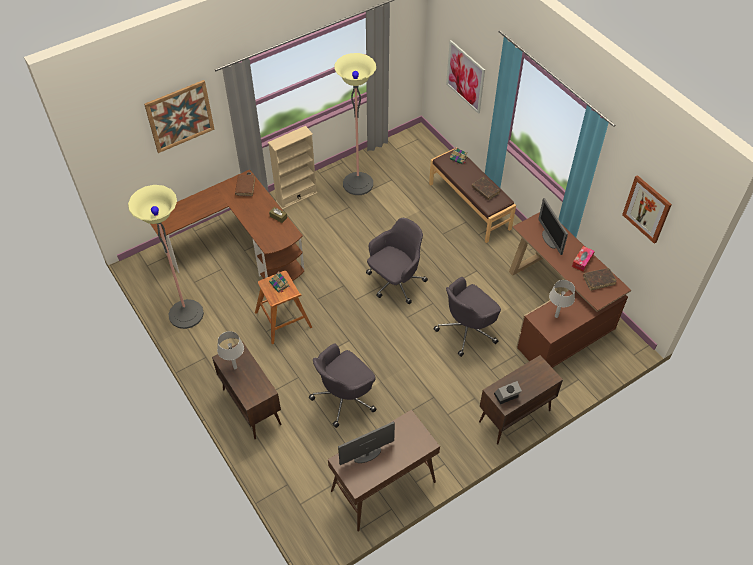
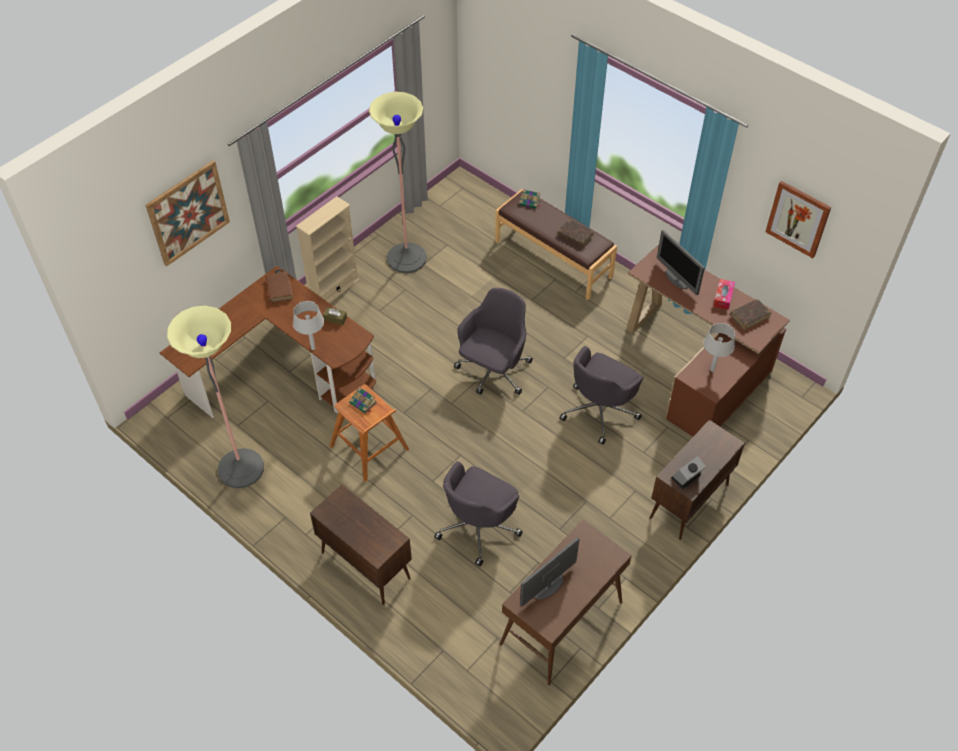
camera: 15 degrees left, 0 degrees up
(235, 367) = (344, 519): grey table lamp -> grey table lamp (313, 348)
(465, 76) = (522, 99): picture -> none

